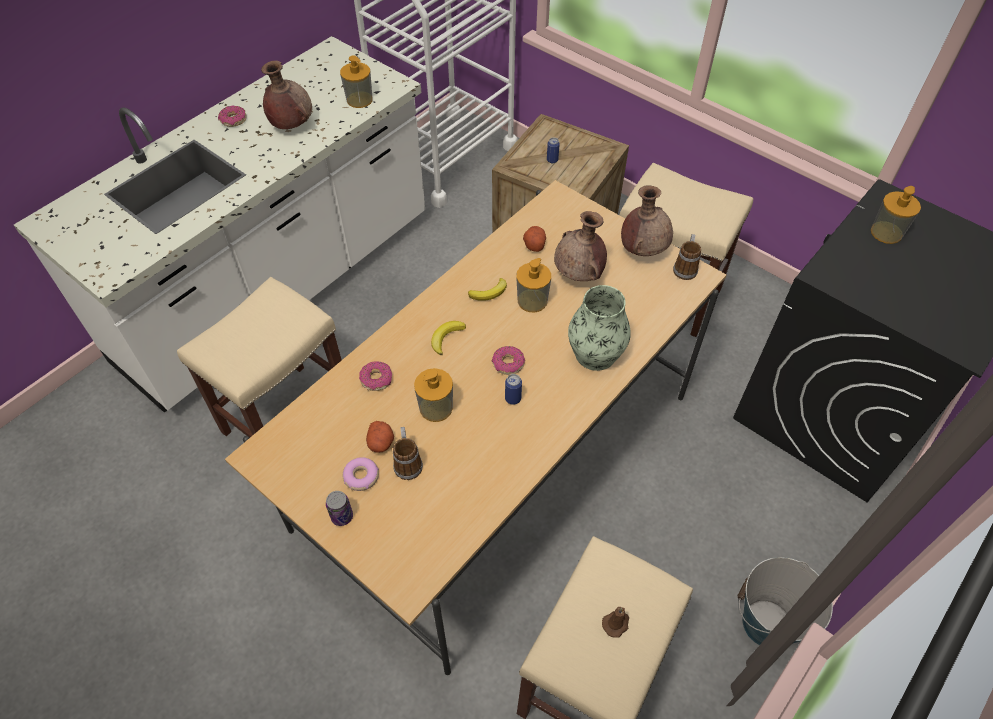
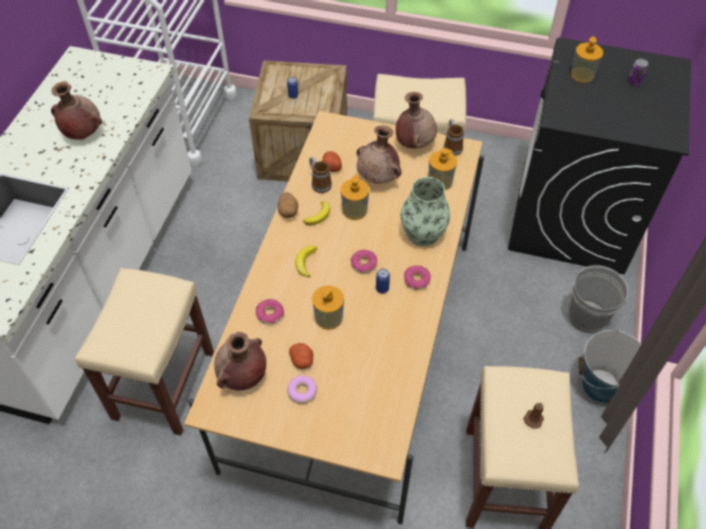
camera: 25 degrees left, 0 degrees up
(233, 120) = (27, 145): donut -> donut (416, 280)
(310, 434) = (242, 376): none -> brown vase
(342, 516) = (305, 427): can -> can (634, 82)
(359, 100) = (129, 94): soap dispenser -> soap dispenser (440, 181)
(407, 462) = (331, 366): mug -> mug (319, 183)
(459, 276) = (288, 211): none -> potato
(792, 534) = (587, 317): none -> grey bucket

